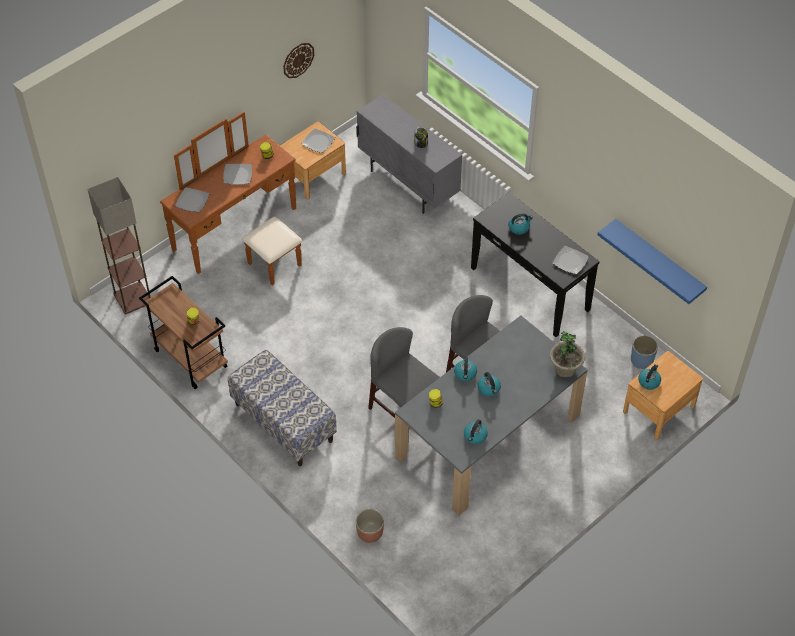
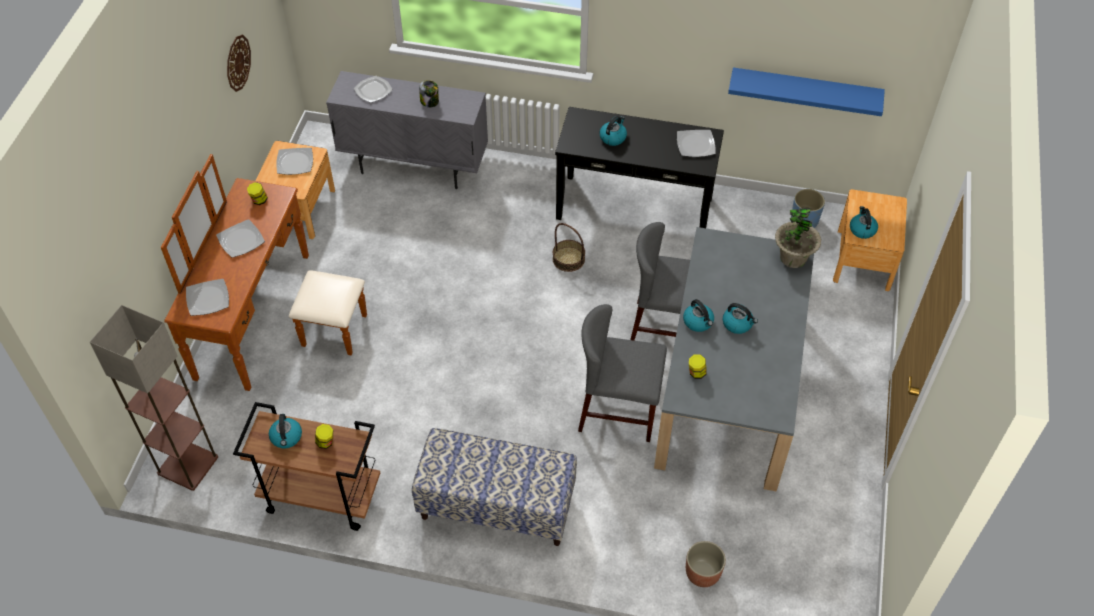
camera: 35 degrees left, 0 degrees up
(391, 117) = (373, 90): none -> plate
(456, 298) = (568, 259): none -> basket
(475, 436) = (771, 385): kettle -> kettle (286, 437)

